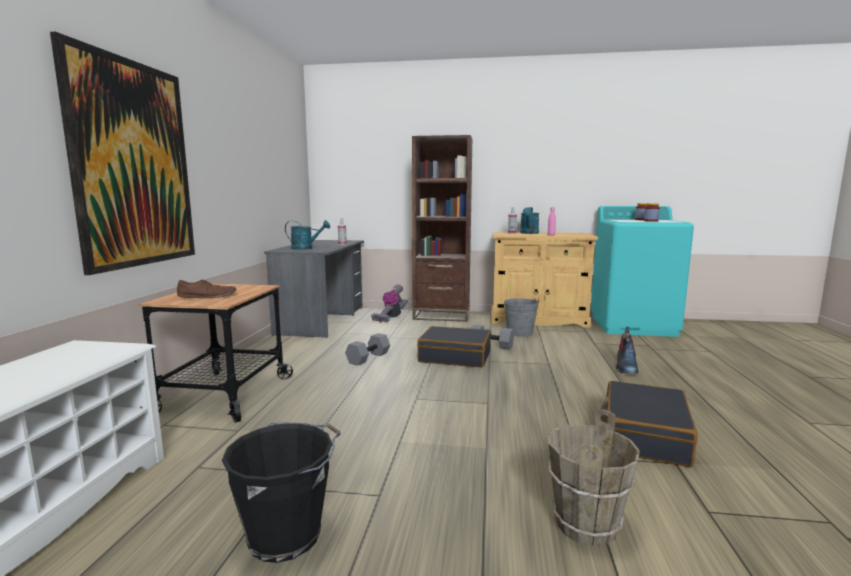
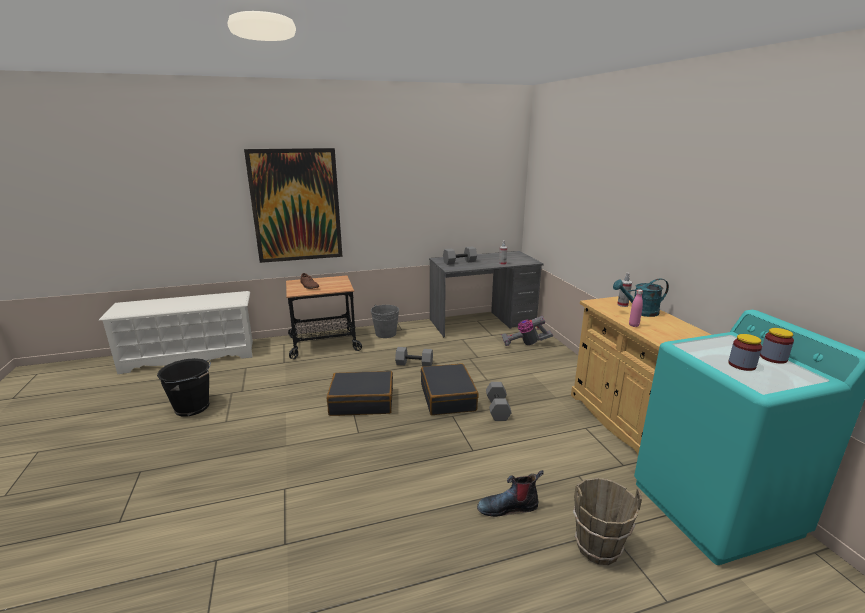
camera: 65 degrees right, 10 degrees up
(306, 248) = (459, 262): turquoise watering can -> grey dumbbell
(441, 316) = (563, 364): brown bookcase -> none
(520, 332) = (559, 418): grey bucket -> grey bucket (385, 333)
(585, 525) = (200, 498): brown bucket -> brown bucket (597, 547)
(643, 435) = (330, 524): black suitcase -> black suitcase (362, 402)

